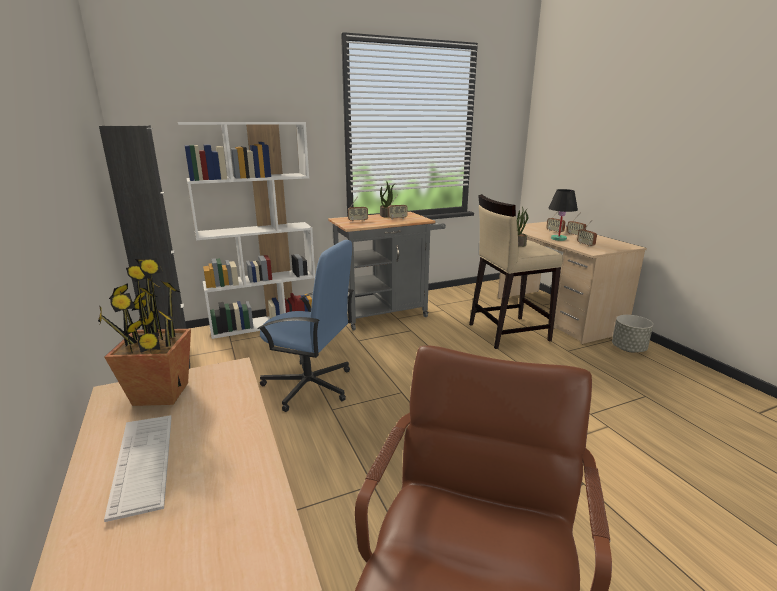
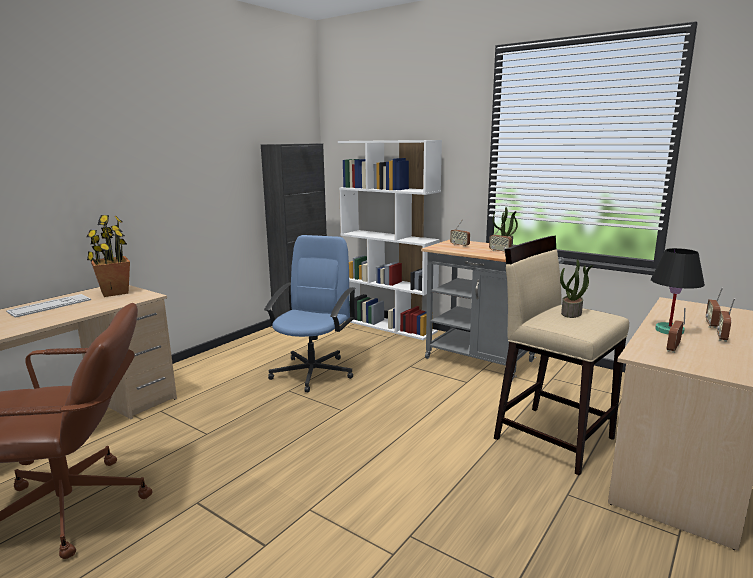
camera: 60 degrees right, 5 degrees down
(309, 386) = (313, 372): blue office chair -> blue office chair turned 150 degrees counterclockwise
(628, 349) = (668, 558): grey planter -> none

